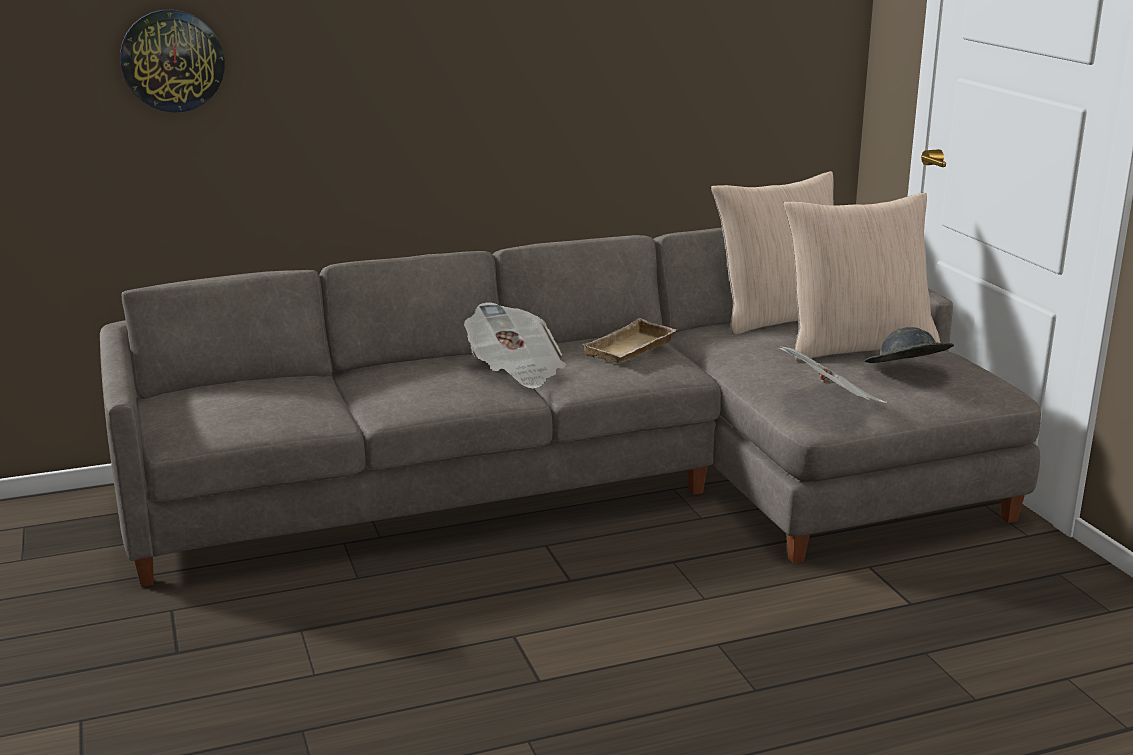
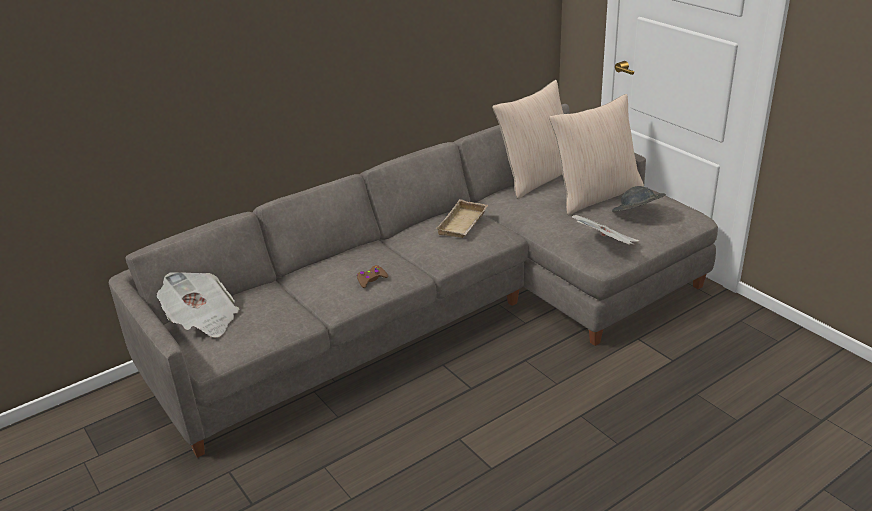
camera: 15 degrees left, 10 degrees up
(172, 61) = (129, 85): wall clock -> none
(454, 388) = (371, 279): none -> brown game controller
(515, 370) = (399, 255): newspaper -> newspaper (202, 319)

